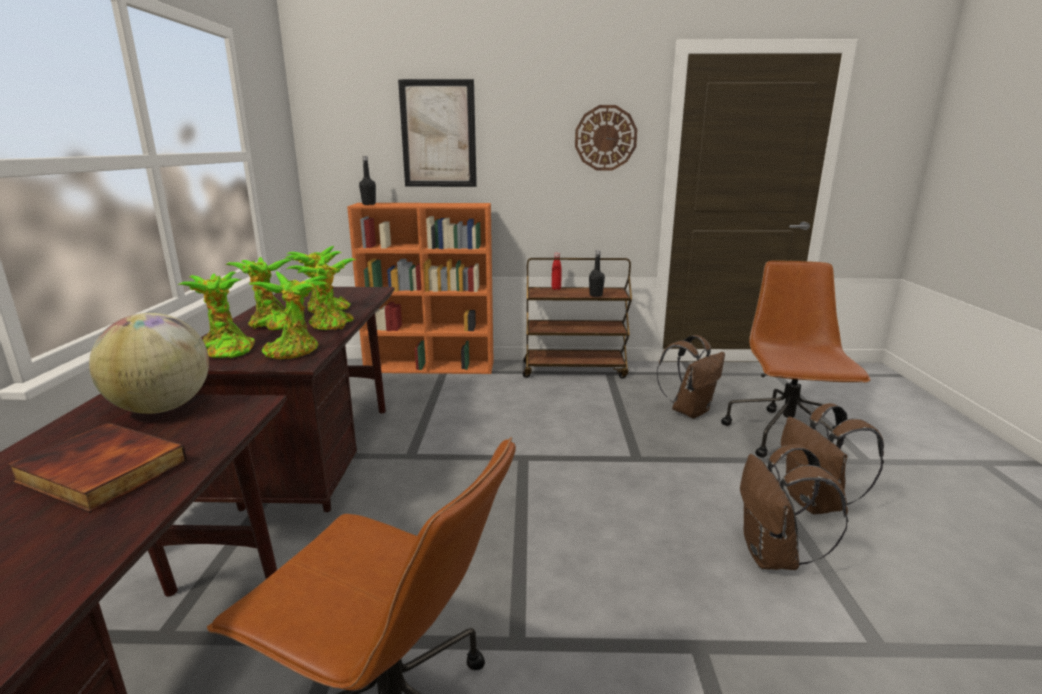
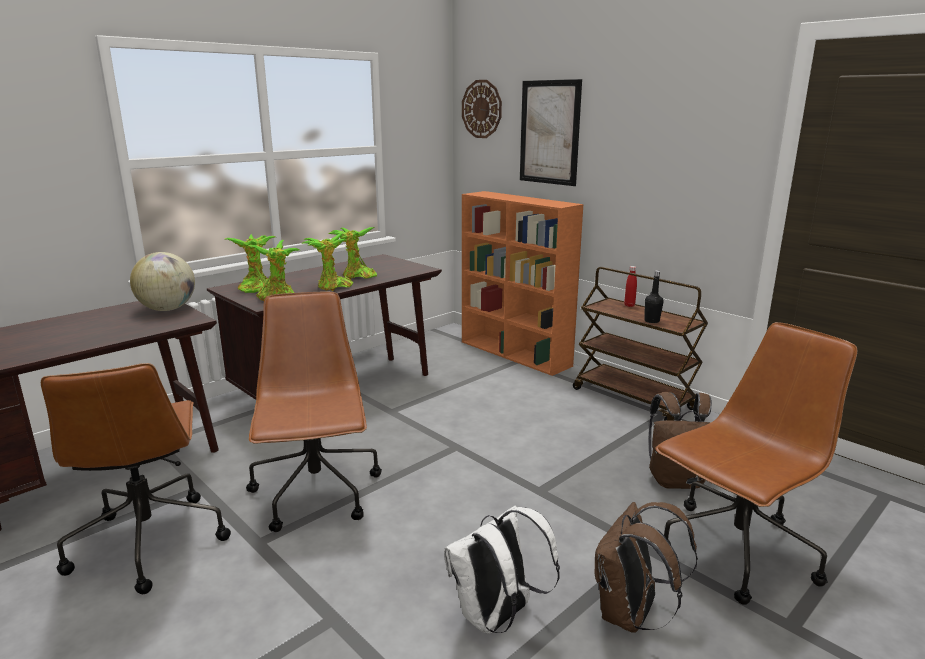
camera: 45 degrees right, 0 degrees up
(99, 472) = (94, 329): book -> none
(271, 325) = (308, 279): potted plant -> none
(369, 204) = (482, 193): black bottle -> none
(485, 563) = (317, 495): none -> brown office chair
(605, 138) = (704, 143): wall clock -> wall clock (482, 109)
(773, 557) = (497, 617): brown backpack -> white backpack

